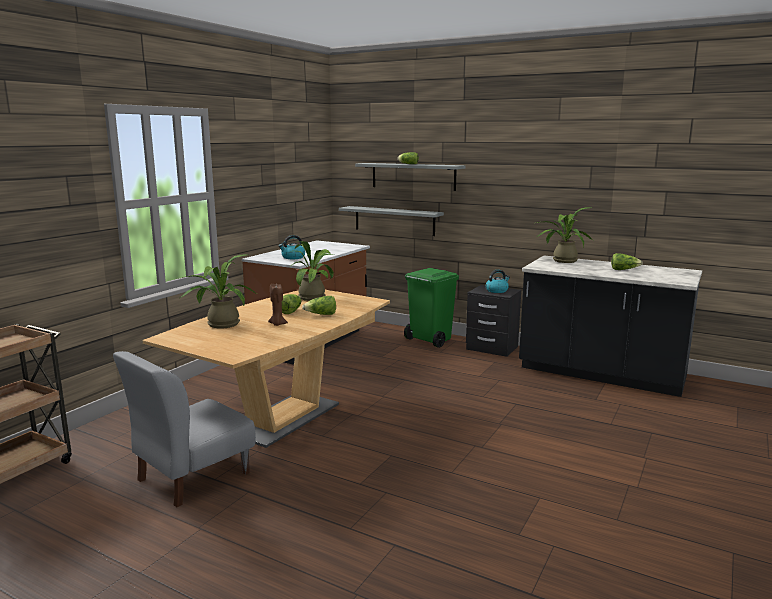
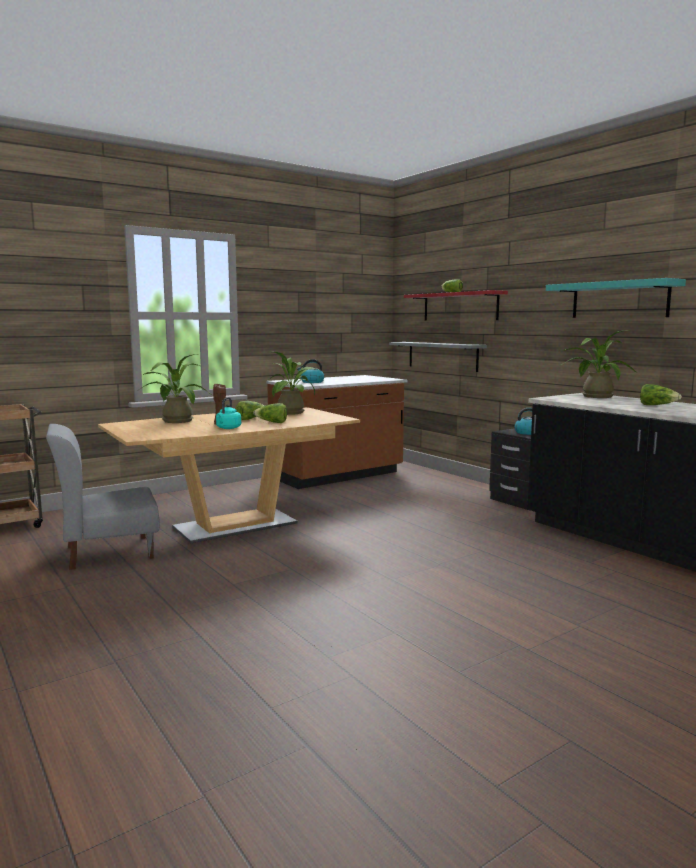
camera: 25 degrees right, 5 degrees down
(296, 329) = (228, 428): none -> turquoise kettle
(413, 176) = (460, 306): grey shelf -> red shelf
(429, 340) = (460, 487): green trash can -> none
(574, 180) = (619, 300): none -> turquoise shelf

